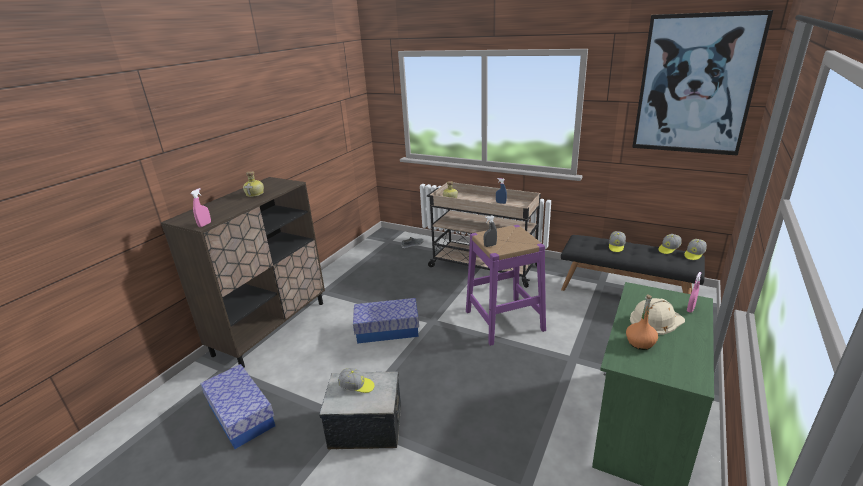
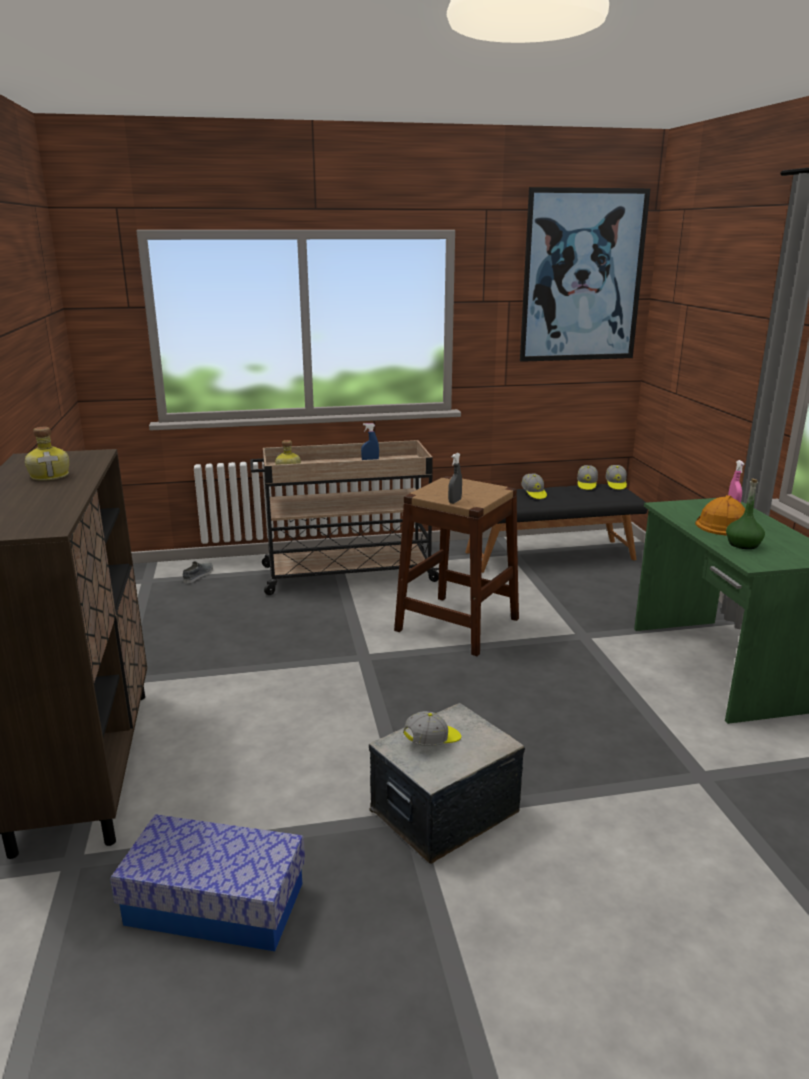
camera: 40 degrees left, 5 degrees down
(205, 224) = (53, 526): pink spray bottle -> none
(387, 330) = (311, 690): storage box -> none
(504, 320) = (457, 624): purple stool -> brown stool
(640, 343) = (743, 544): orange bottle -> green bottle
(656, 320) = (723, 524): beige hard hat -> orange hard hat

